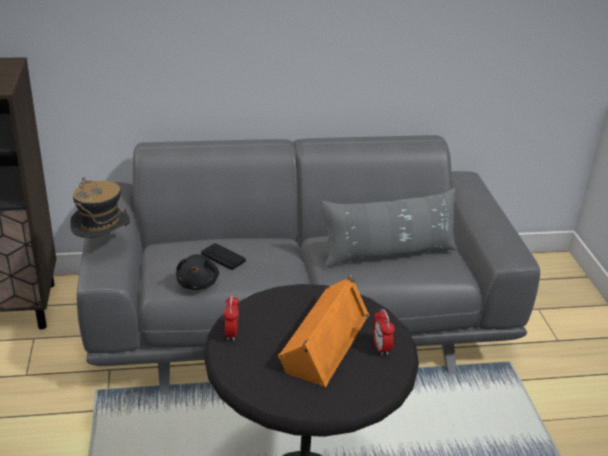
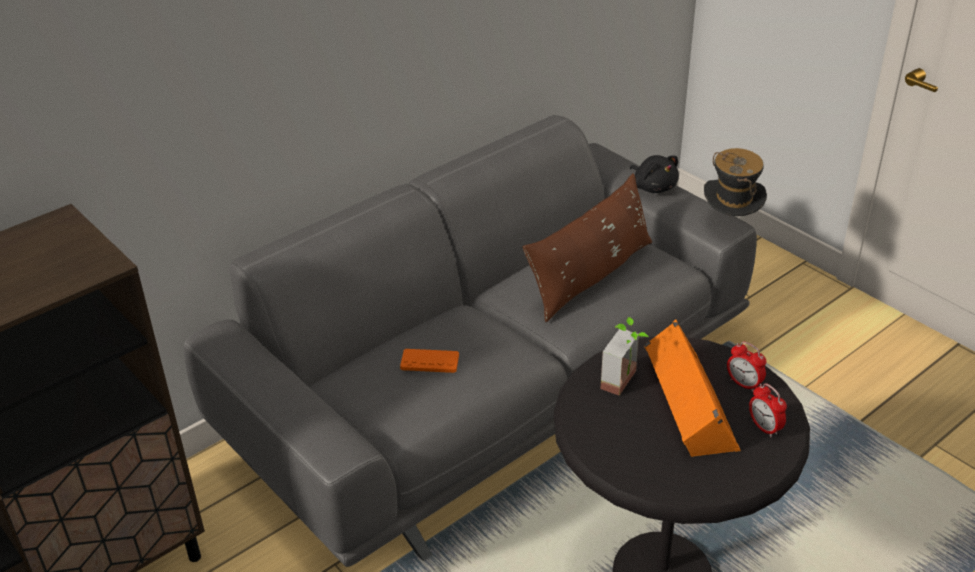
camera: 30 degrees left, 5 degrees up
(103, 247) = (298, 415): hat -> hat (730, 224)
(198, 283) = (435, 406): black plush toy -> black plush toy (653, 187)
(223, 257) = (429, 362): black game controller -> orange game controller
(231, 333) = (594, 442): alarm clock -> alarm clock (764, 428)
(298, 309) = (626, 382): none -> potted plant
(388, 253) = (591, 276): grey pillow -> brown pillow

